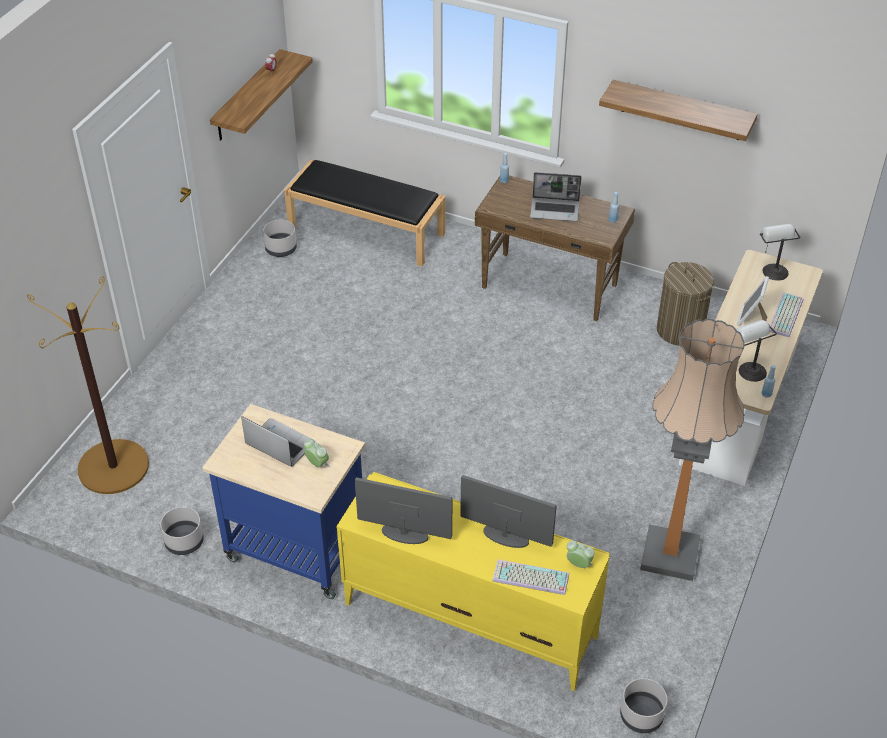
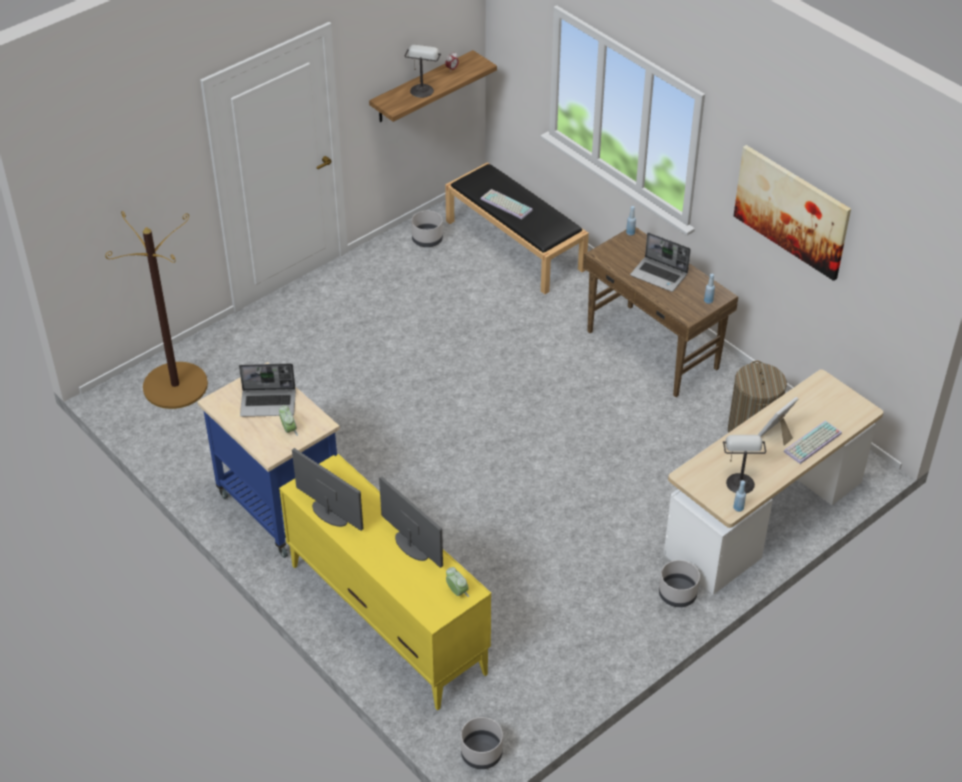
camera: 25 degrees right, 0 degrees up
(184, 541) = (194, 467): grey planter -> grey planter (677, 594)
(279, 444) = (269, 403): laptop -> laptop turned 120 degrees clockwise
(529, 578) = (407, 588): keyboard -> keyboard (505, 205)
(670, 555) = (600, 630): floor lamp -> none
(682, 110) = (791, 211): shelf -> picture
(772, 268) = (833, 395): table lamp -> table lamp (422, 87)

